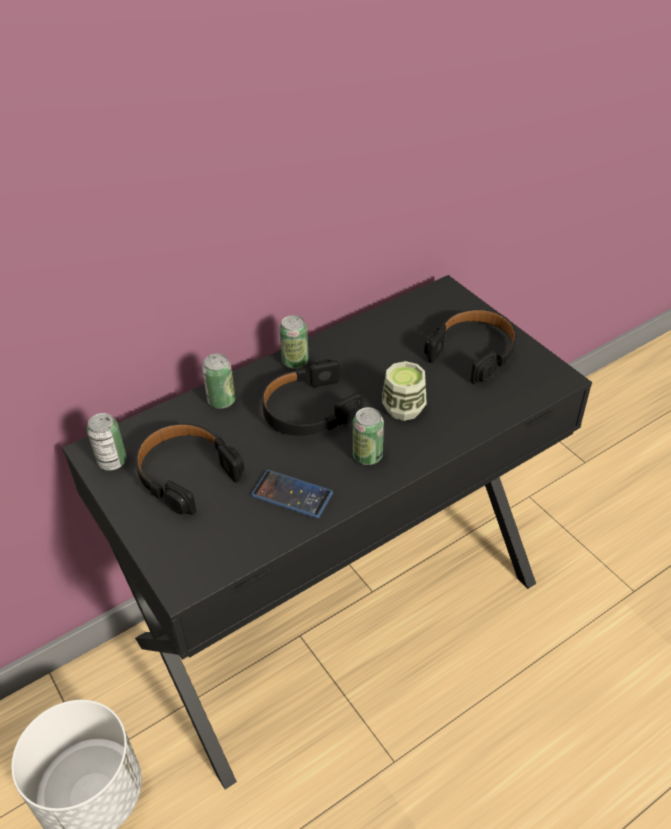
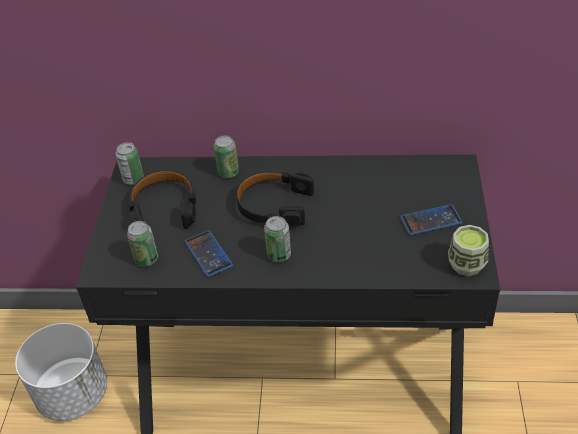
camera: 40 degrees right, 0 degrees up
(295, 361) = (299, 168): can -> can (146, 259)
(403, 408) = (336, 235): cup -> cup (466, 264)
(473, 351) = (431, 220): black headphones -> phone

